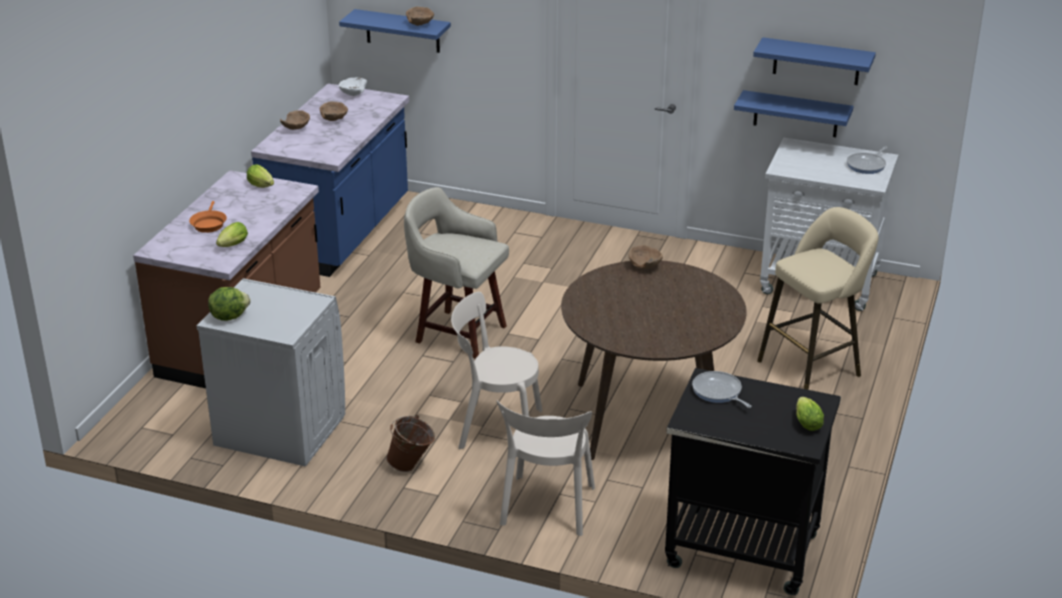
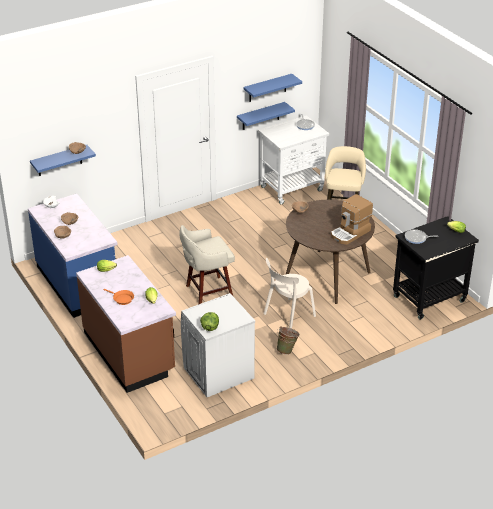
camera: 50 degrees left, 5 degrees up
(412, 466) = (287, 350): brown bucket -> green bucket
(547, 509) = (354, 330): beige chair -> none
(657, 334) = (350, 233): none -> coffee machine

